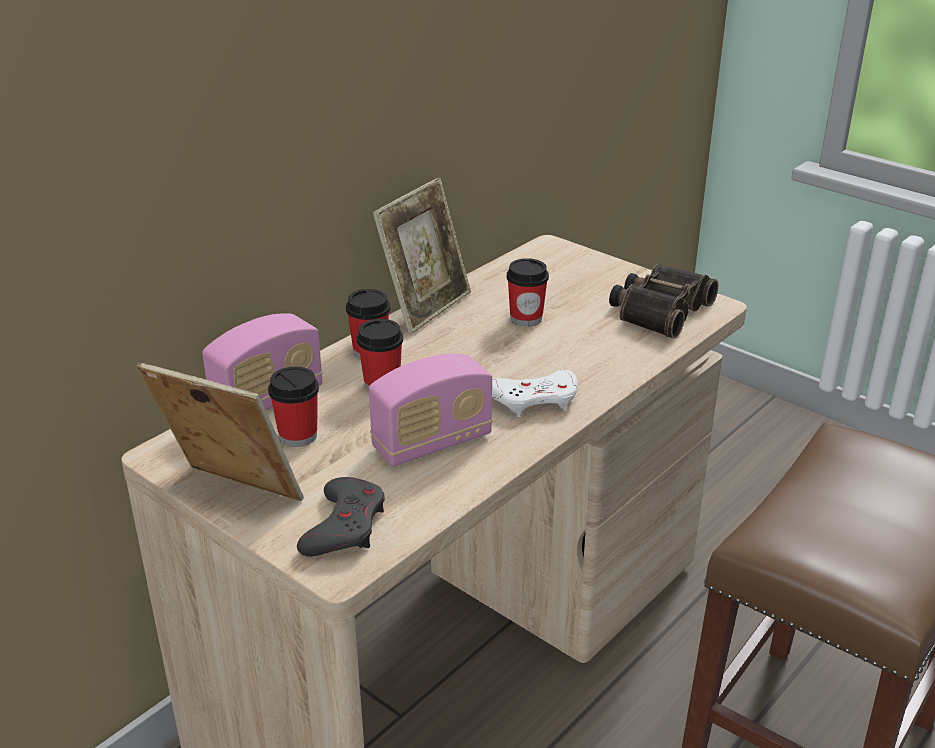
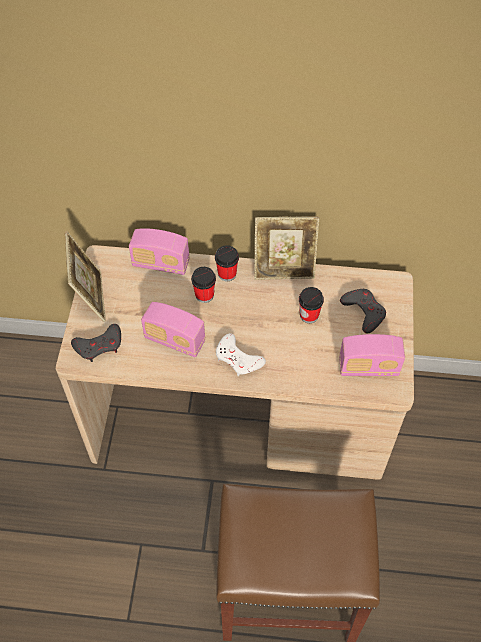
camera: 55 degrees right, 25 degrees up
(298, 436) = (144, 291): cup -> none
(567, 281) = (363, 311): none -> grey game controller
(659, 310) = (368, 367): binoculars -> radio

